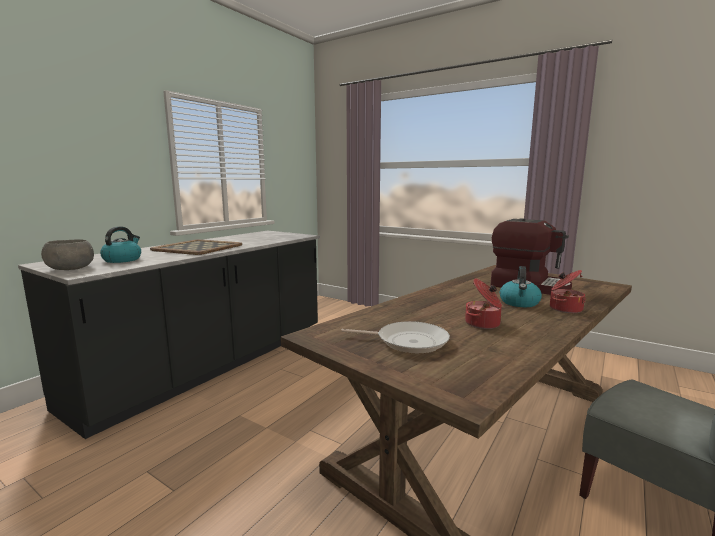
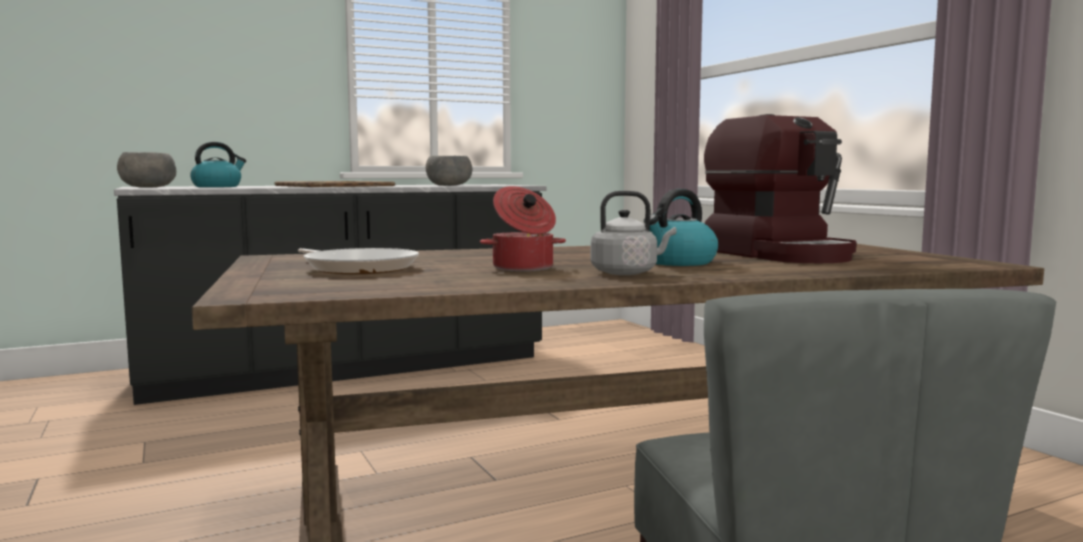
camera: 30 degrees right, 5 degrees down
(267, 240) = (448, 185): none -> grey bowl
(536, 320) = (627, 273): none -> grey kettle
(564, 309) = (737, 271): cooking pot -> none

